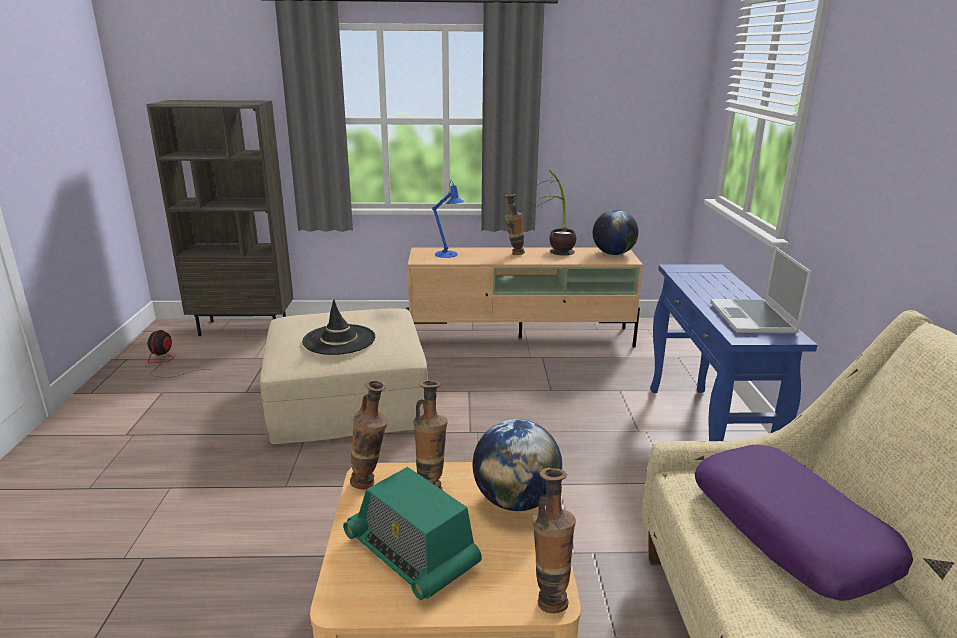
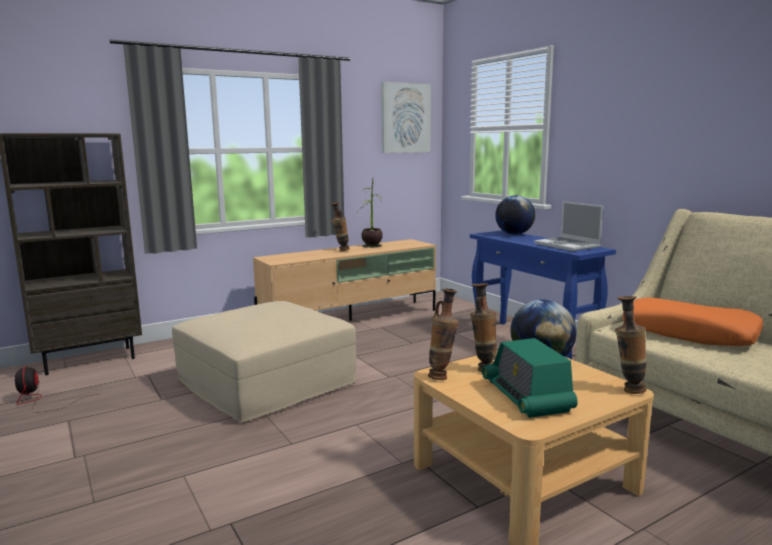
camera: 30 degrees left, 10 degrees down
(339, 340) = (270, 321): black hat -> none
(412, 553) = (527, 396): radio -> radio turned 60 degrees clockwise
(448, 255) = (292, 257): blue table lamp -> none
(613, 254) = (408, 242): globe -> globe (514, 234)
(646, 80) = (405, 118): none -> picture
(790, 532) = (689, 333): purple pillow -> orange pillow

